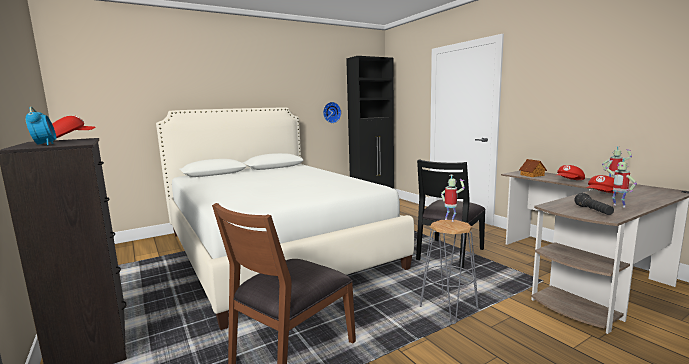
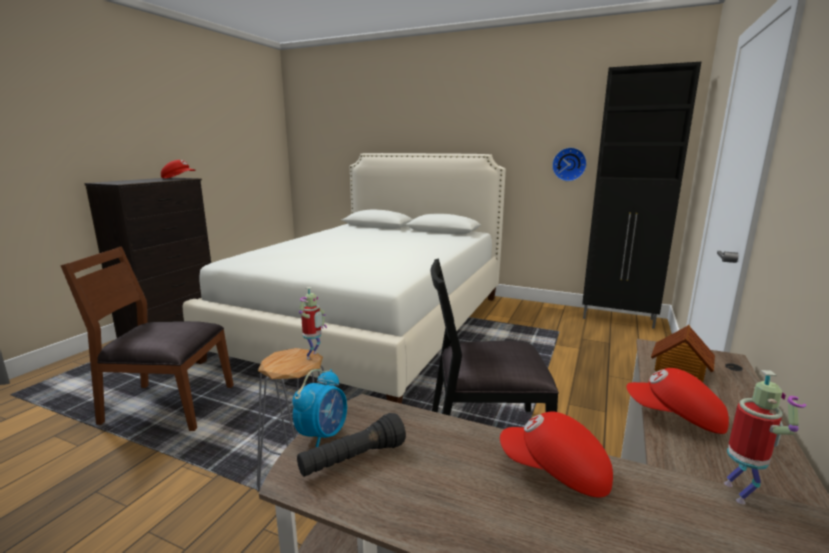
camera: 55 degrees right, 5 degrees up
(44, 144) = (124, 181): alarm clock -> alarm clock (323, 435)
(617, 206) = (434, 496): toy robot -> none

